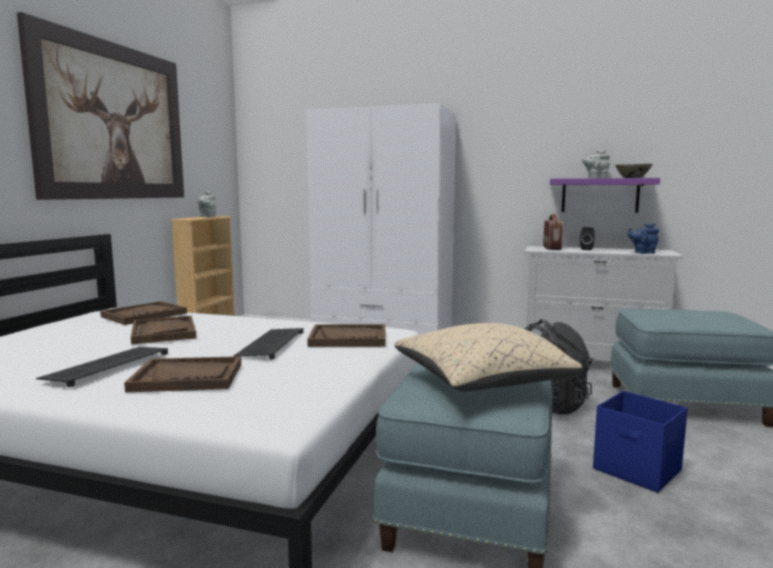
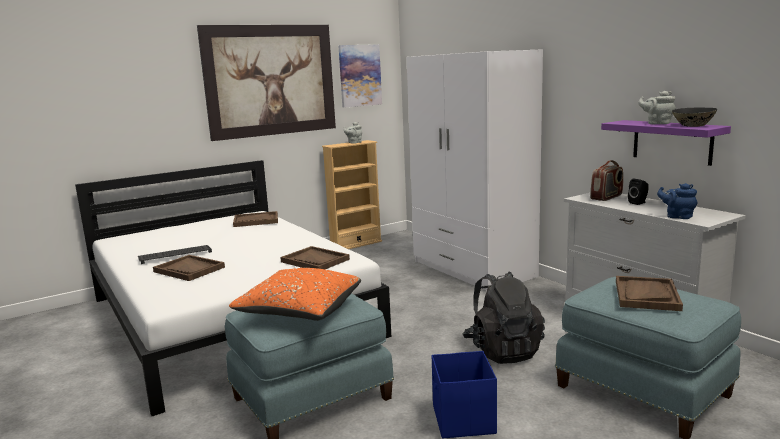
camera: 40 degrees right, 5 degrees up
(163, 332) = (238, 236): brown tray -> brown tray (646, 295)
(203, 135) = (360, 75): none -> picture
(271, 344) = (268, 256): keyboard -> none
(481, 383) = (300, 311): beige pillow -> orange pillow

